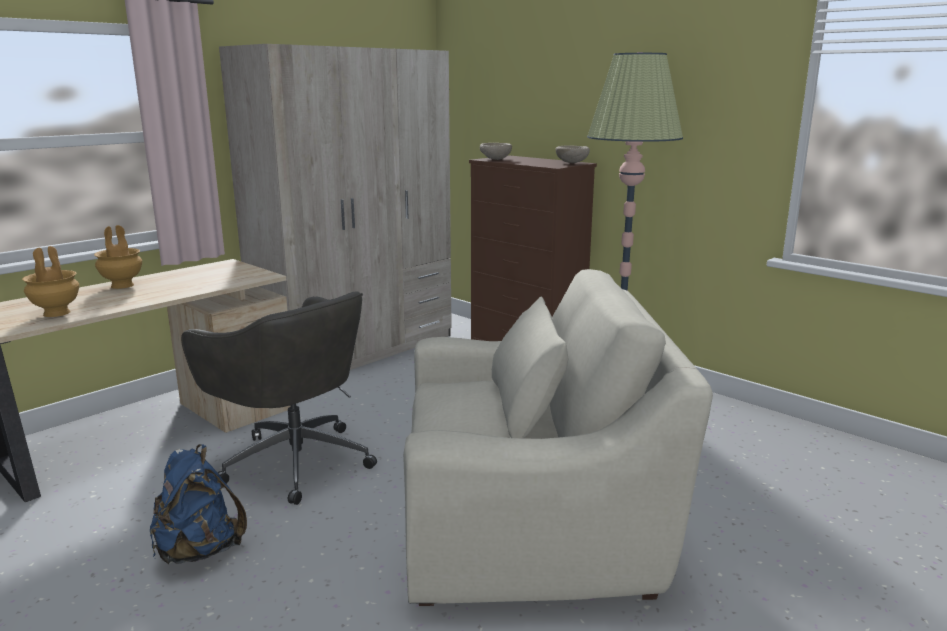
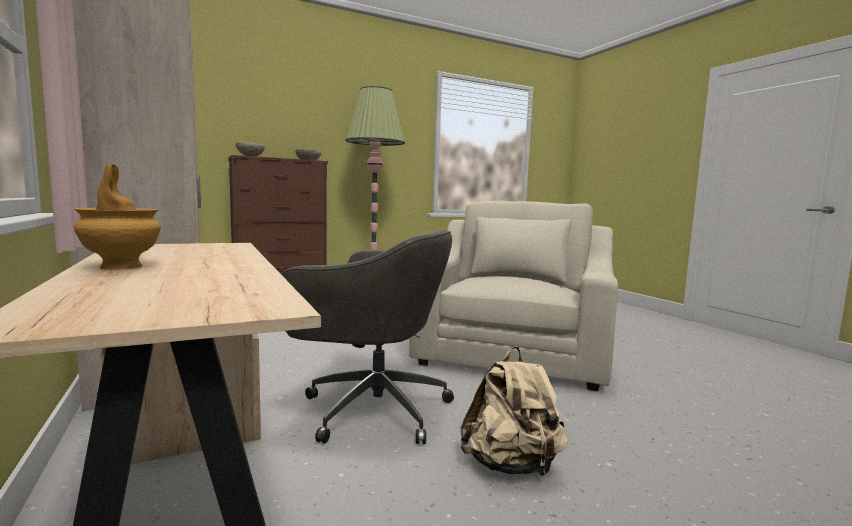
camera: 70 degrees left, 10 degrees down
(56, 313) = (218, 286): brown vase -> none
(199, 550) = (511, 465): blue backpack -> beige backpack
(294, 460) = (372, 408): grey office chair -> grey office chair turned 45 degrees clockwise

